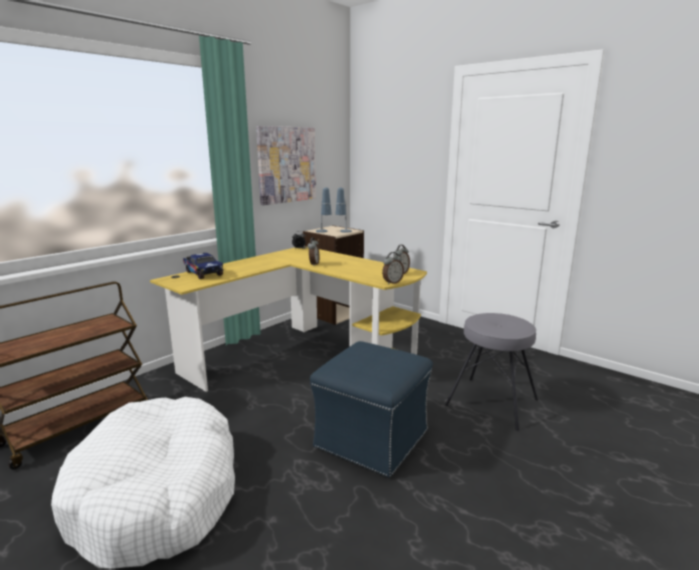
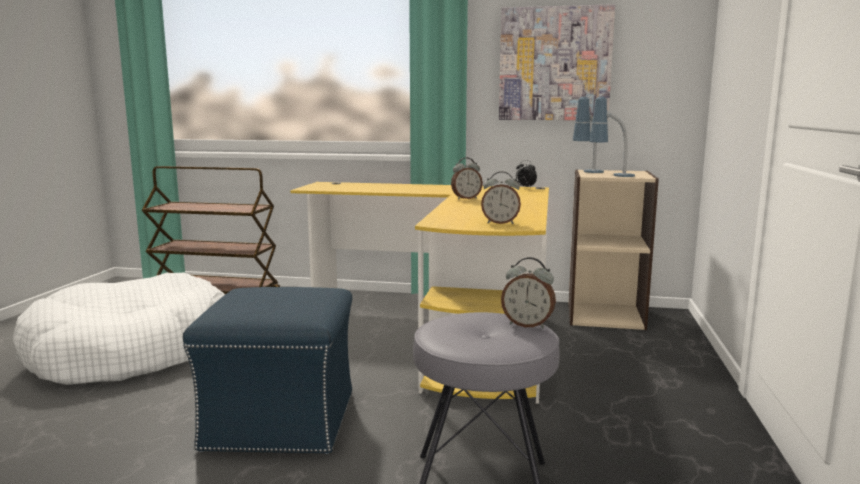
camera: 60 degrees right, 5 degrees down
(203, 273) = (360, 185): toy truck -> none
(392, 282) = (443, 225): alarm clock -> alarm clock (527, 325)

